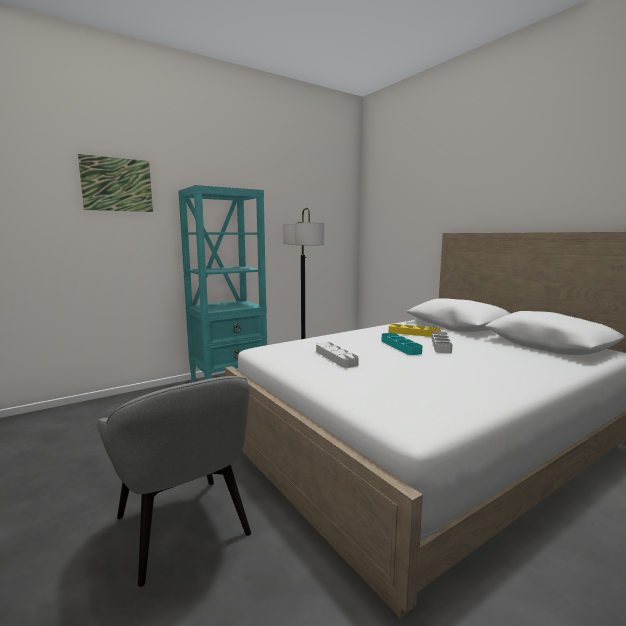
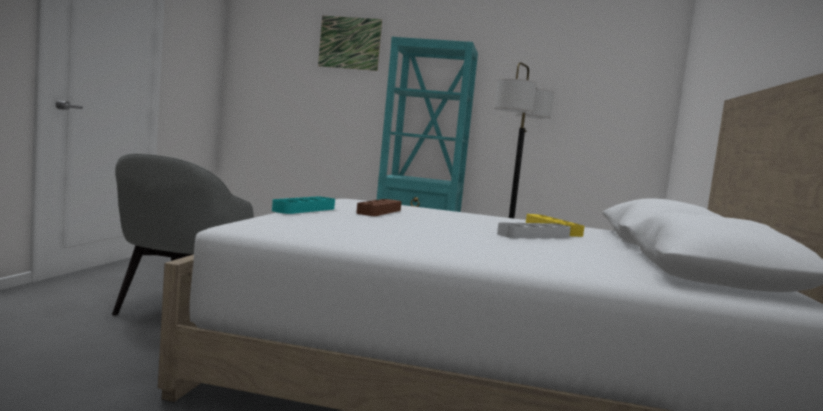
camera: 45 degrees right, 5 degrees down
(336, 358) = (379, 212): grey tray -> brown tray
(400, 346) = (479, 225): turquoise tray -> turquoise tray (304, 209)

